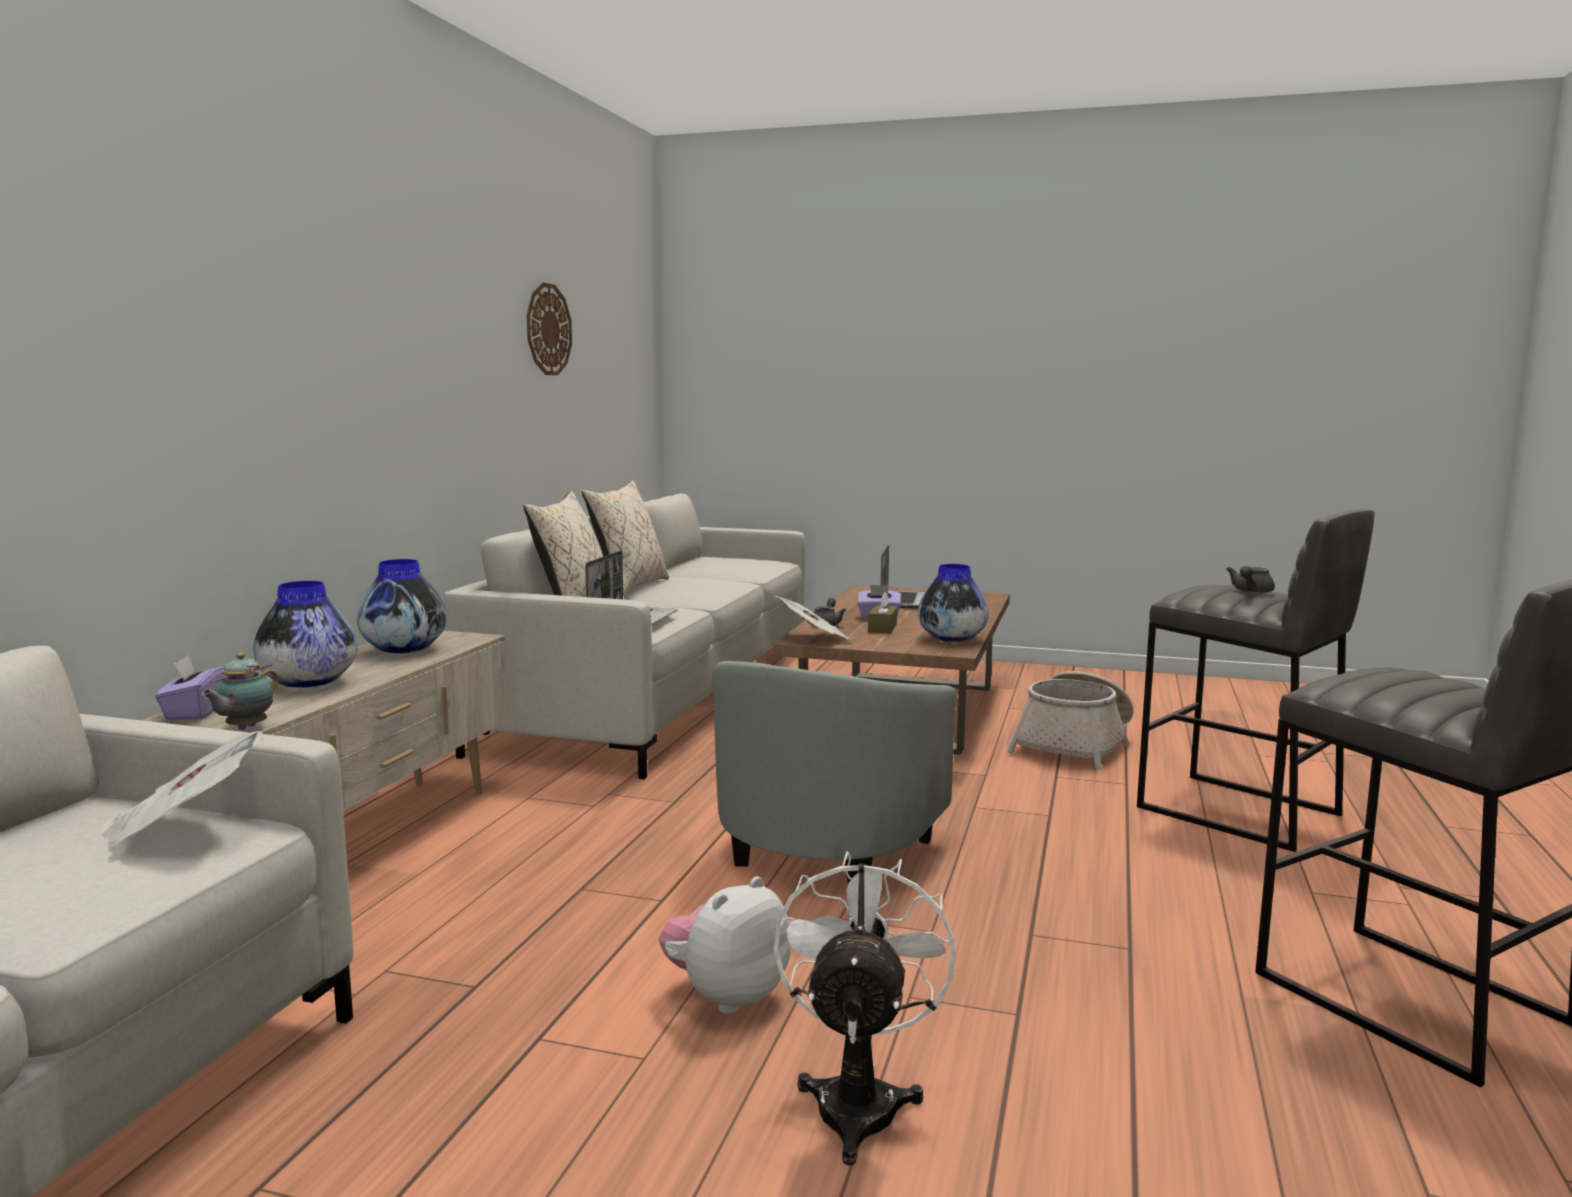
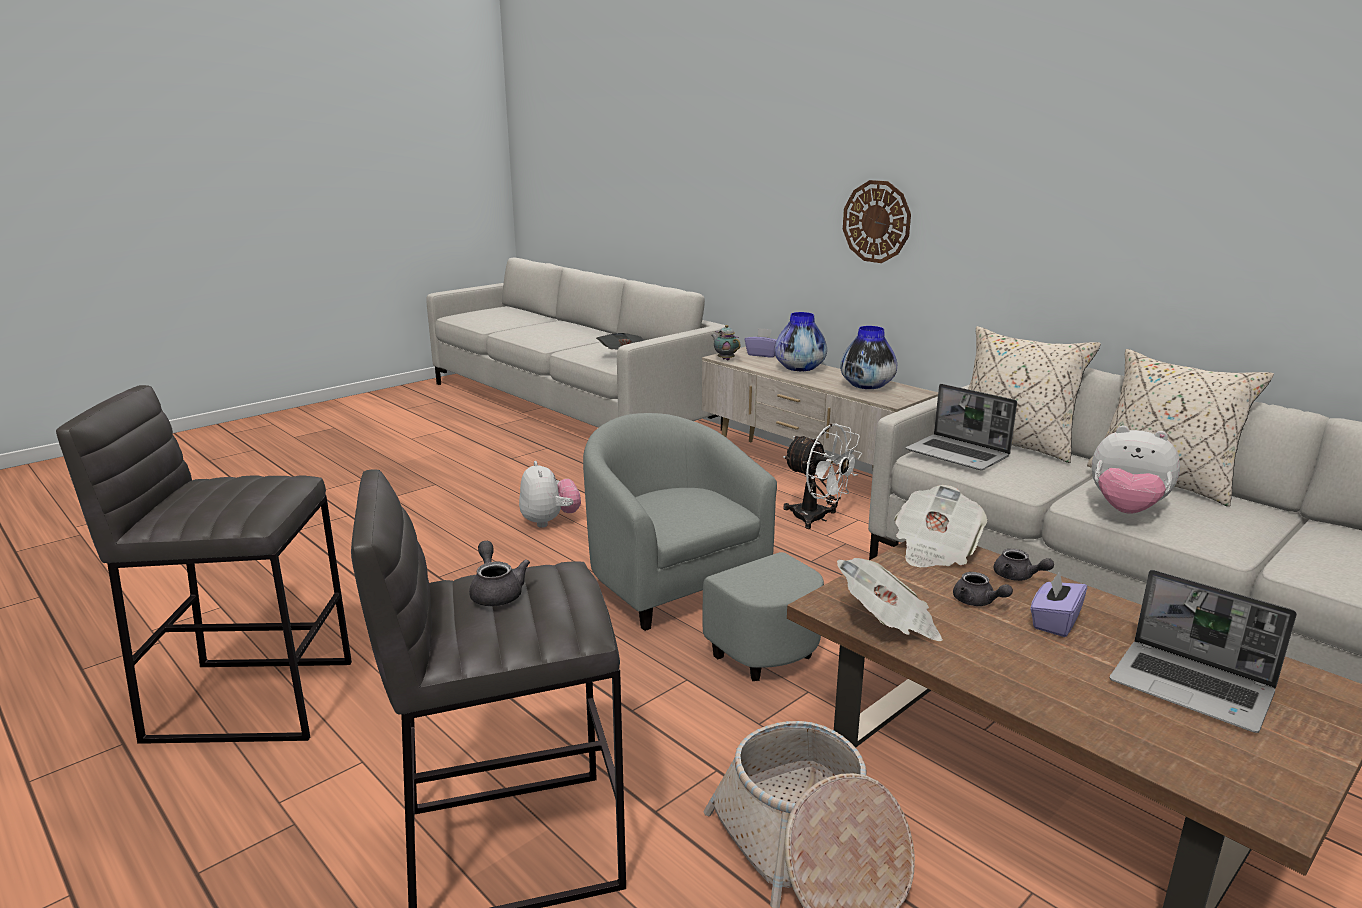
camera: 120 degrees right, 10 degrees up
(548, 329) = (1261, 164): wall clock -> wall clock (876, 221)
(708, 591) = (1126, 510): none -> plush toy
(859, 1100) = (448, 526): white fan -> white fan (817, 519)
(882, 628) = (977, 602): brown tissue box -> grey teapot
(951, 639) = (888, 624): vase -> newspaper

